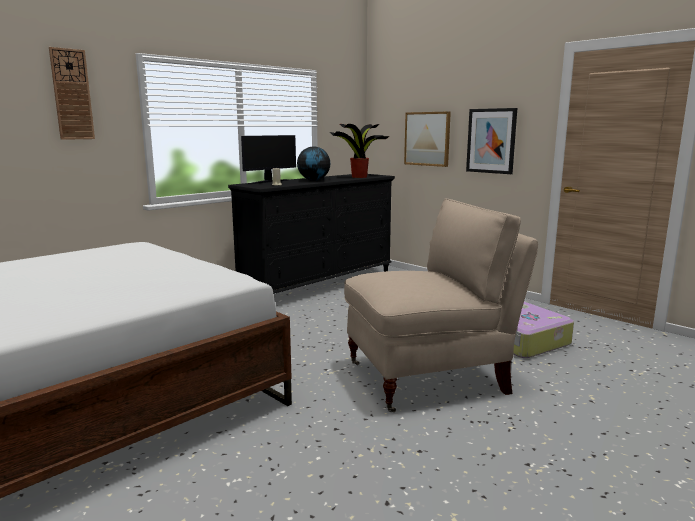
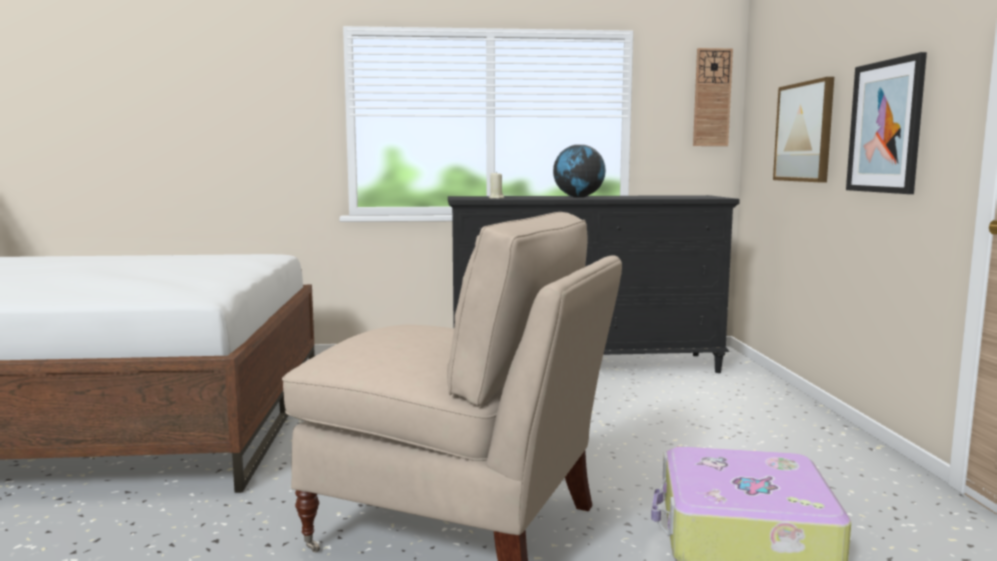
camera: 40 degrees right, 5 degrees down
(72, 94) = (263, 80): wall clock -> wall clock (712, 97)
(269, 181) = (513, 196): monitor -> none
(360, 177) = (671, 197): potted plant -> none

